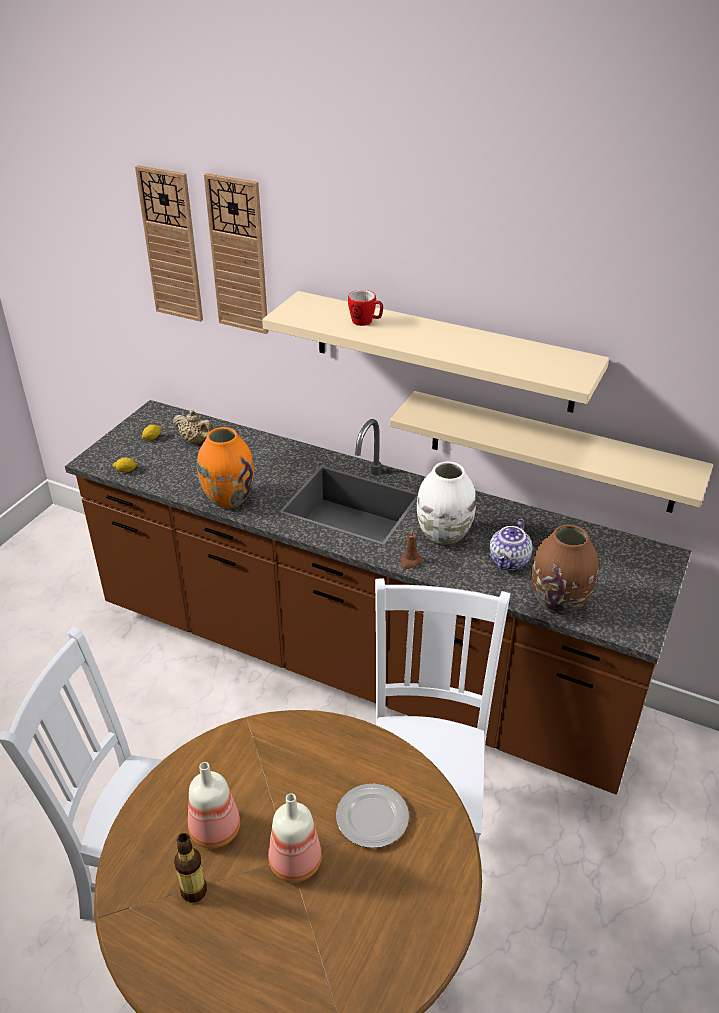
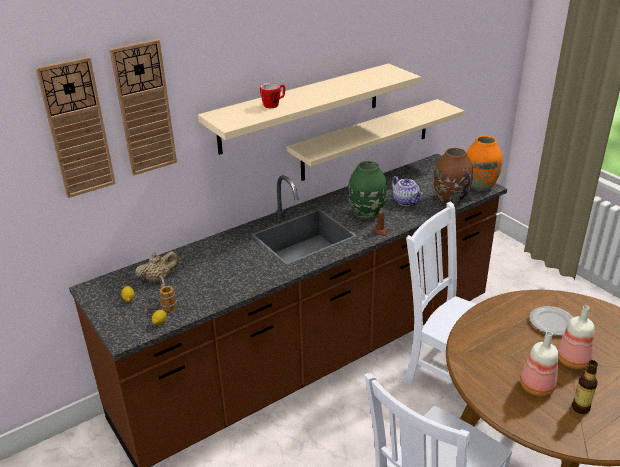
camera: 60 degrees left, 5 degrees down
(159, 462) = (167, 302): none -> mug
(228, 499) = (250, 281): orange vase -> orange vase (479, 186)
(444, 536) = (367, 214): white vase -> green vase

